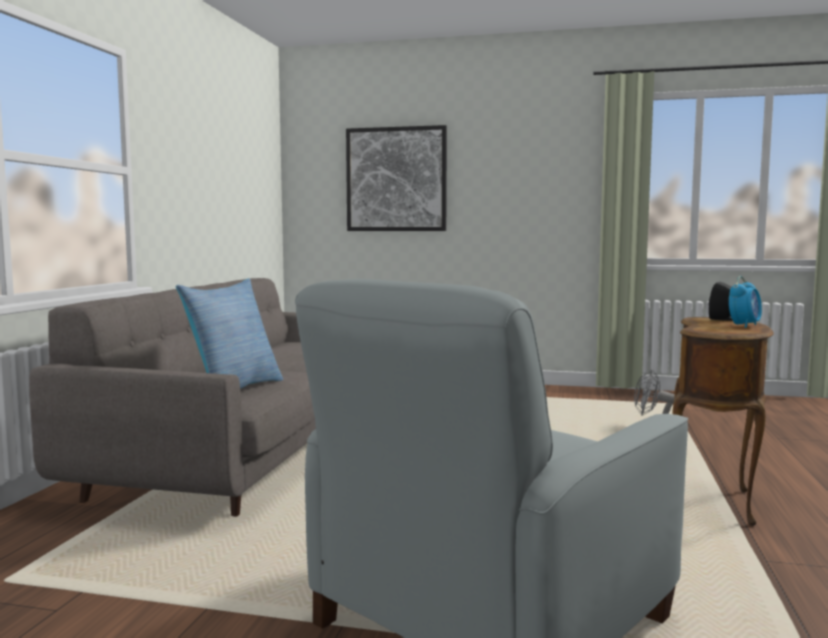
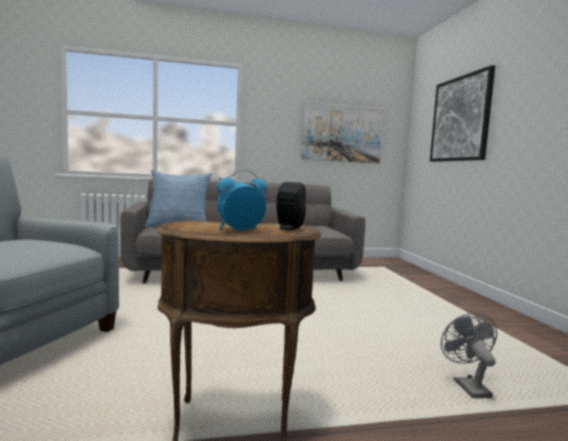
camera: 65 degrees right, 0 degrees up
(234, 189) = (342, 133): none -> picture
(744, 325) = (239, 230): alarm clock -> alarm clock turned 135 degrees clockwise

